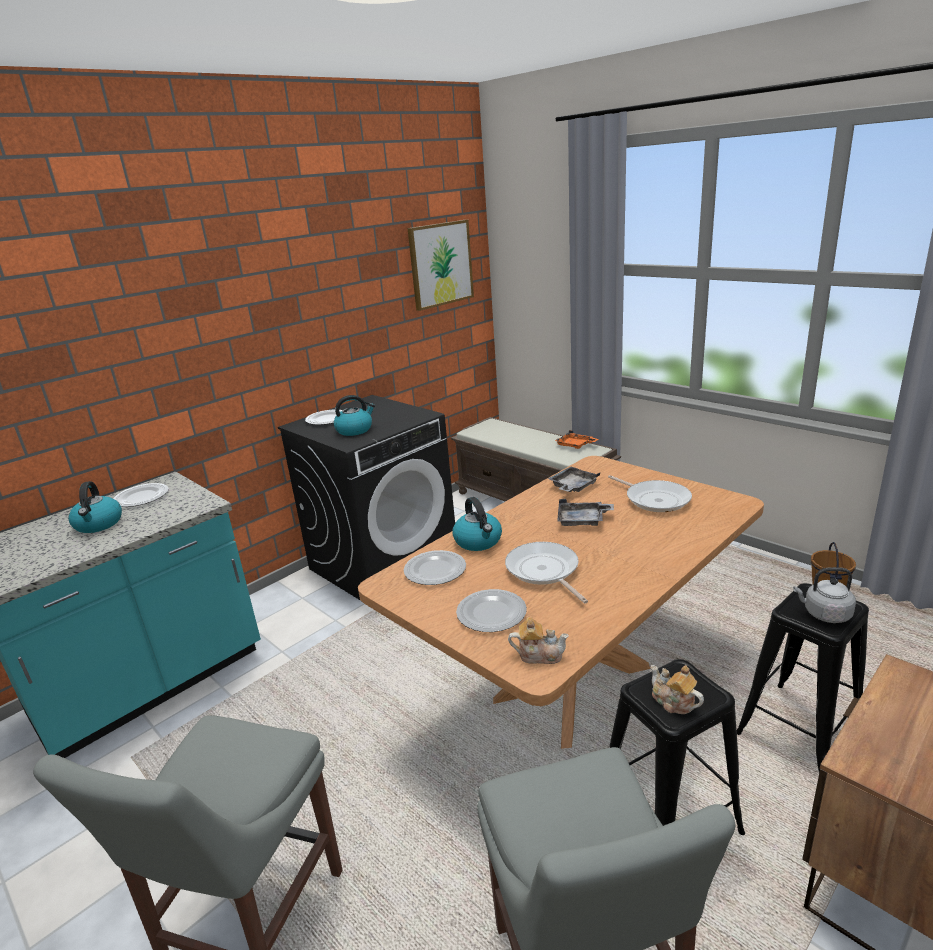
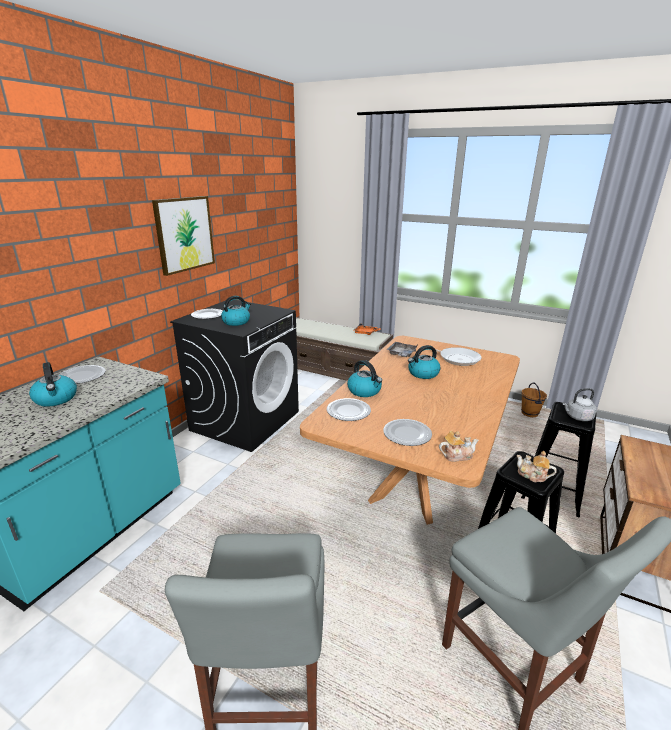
camera: 20 degrees left, 0 degrees up
(440, 264) = (270, 207): picture -> picture (184, 234)
(544, 571) = (421, 405): frying pan -> none
(582, 520) = (423, 374): grey tray -> kettle

